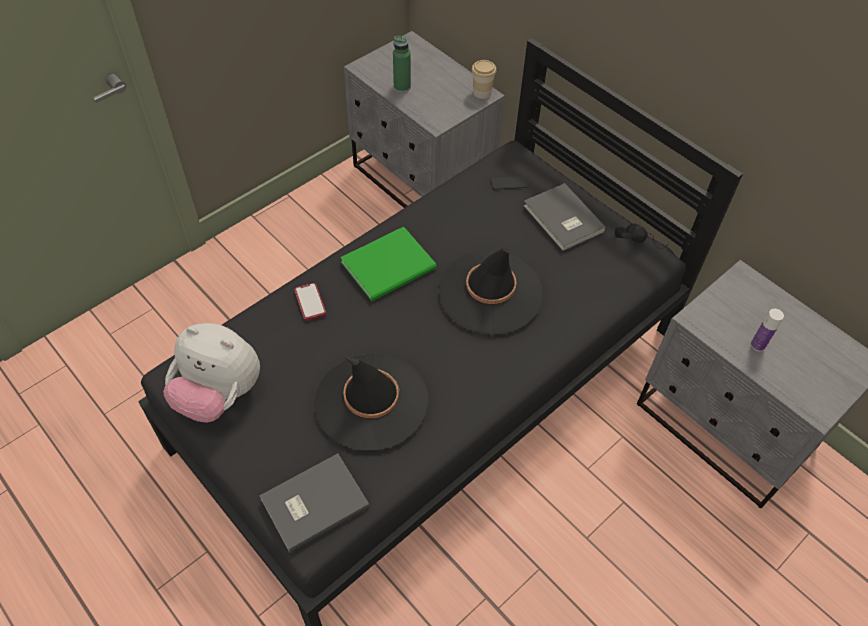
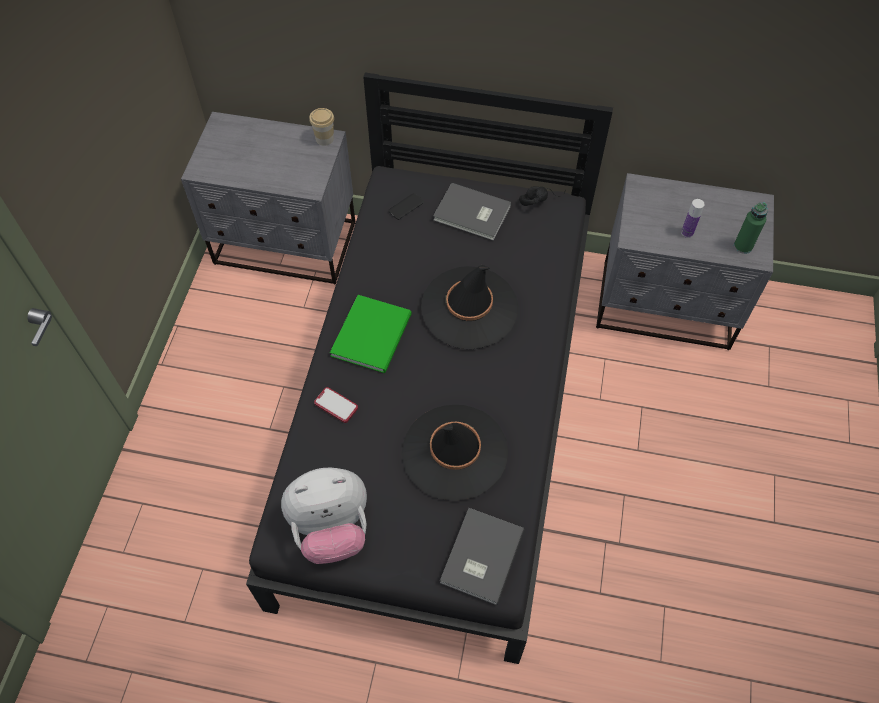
camera: 35 degrees left, 5 degrees up
(402, 87) = (251, 170): green bottle -> green bottle (743, 246)

